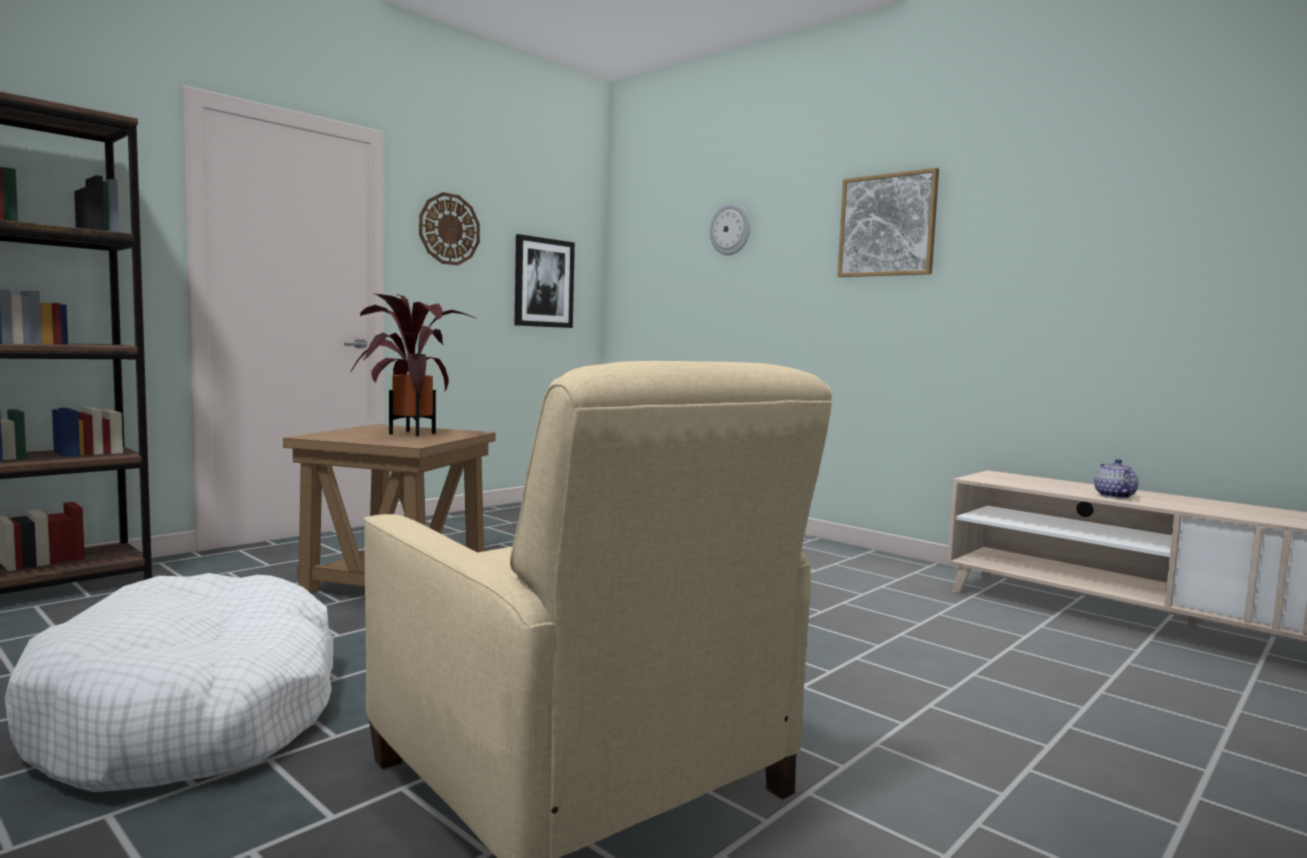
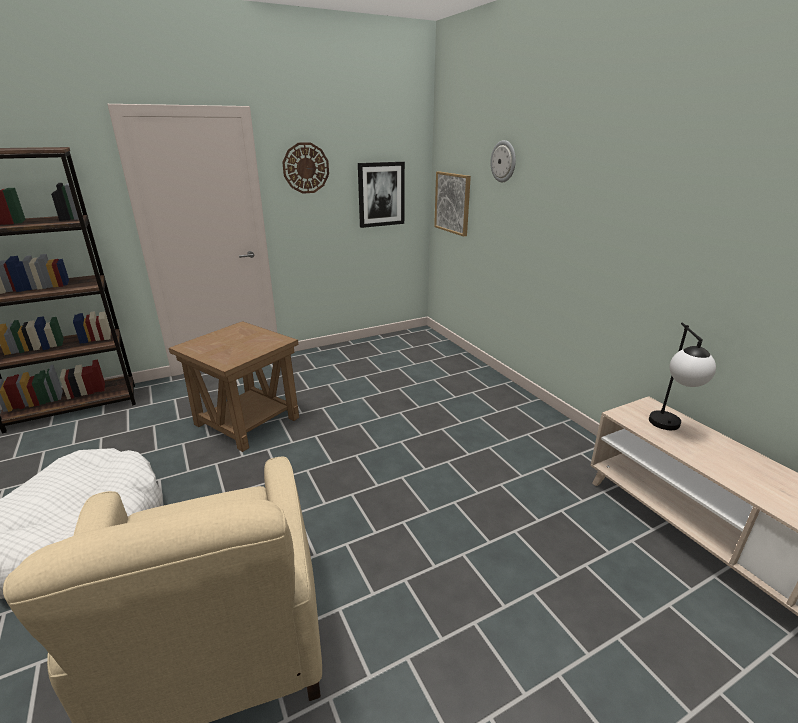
camera: 20 degrees right, 20 degrees up
(407, 434) = (241, 342): potted plant -> none
(887, 225) = (609, 179): picture -> picture (452, 203)
(1036, 483) = (669, 429): none -> table lamp
(1113, 496) = (719, 465): teapot -> none

